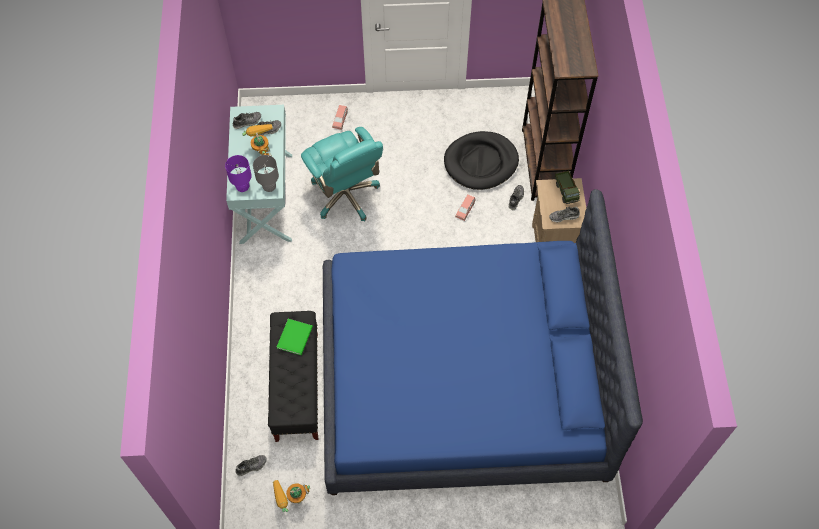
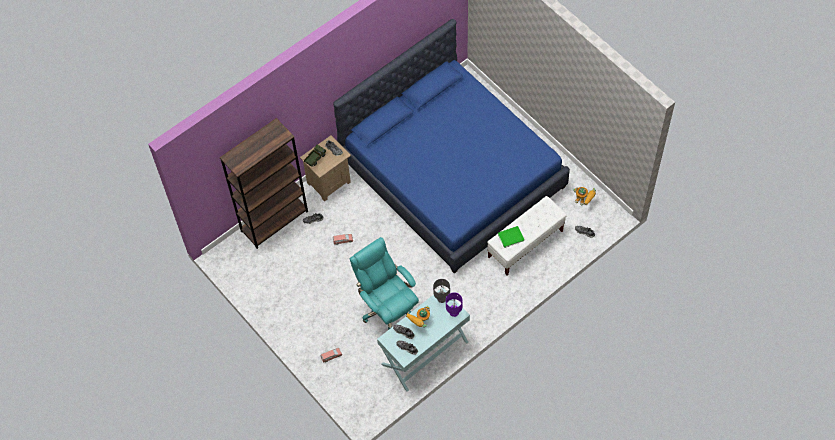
camera: 125 degrees left, 0 degrees up
(297, 387) = (525, 244): black bench -> white bench
(345, 197) = (387, 309): turquoise office chair -> turquoise office chair turned 60 degrees counterclockwise
(481, 162) = (301, 254): black dog bed -> none

